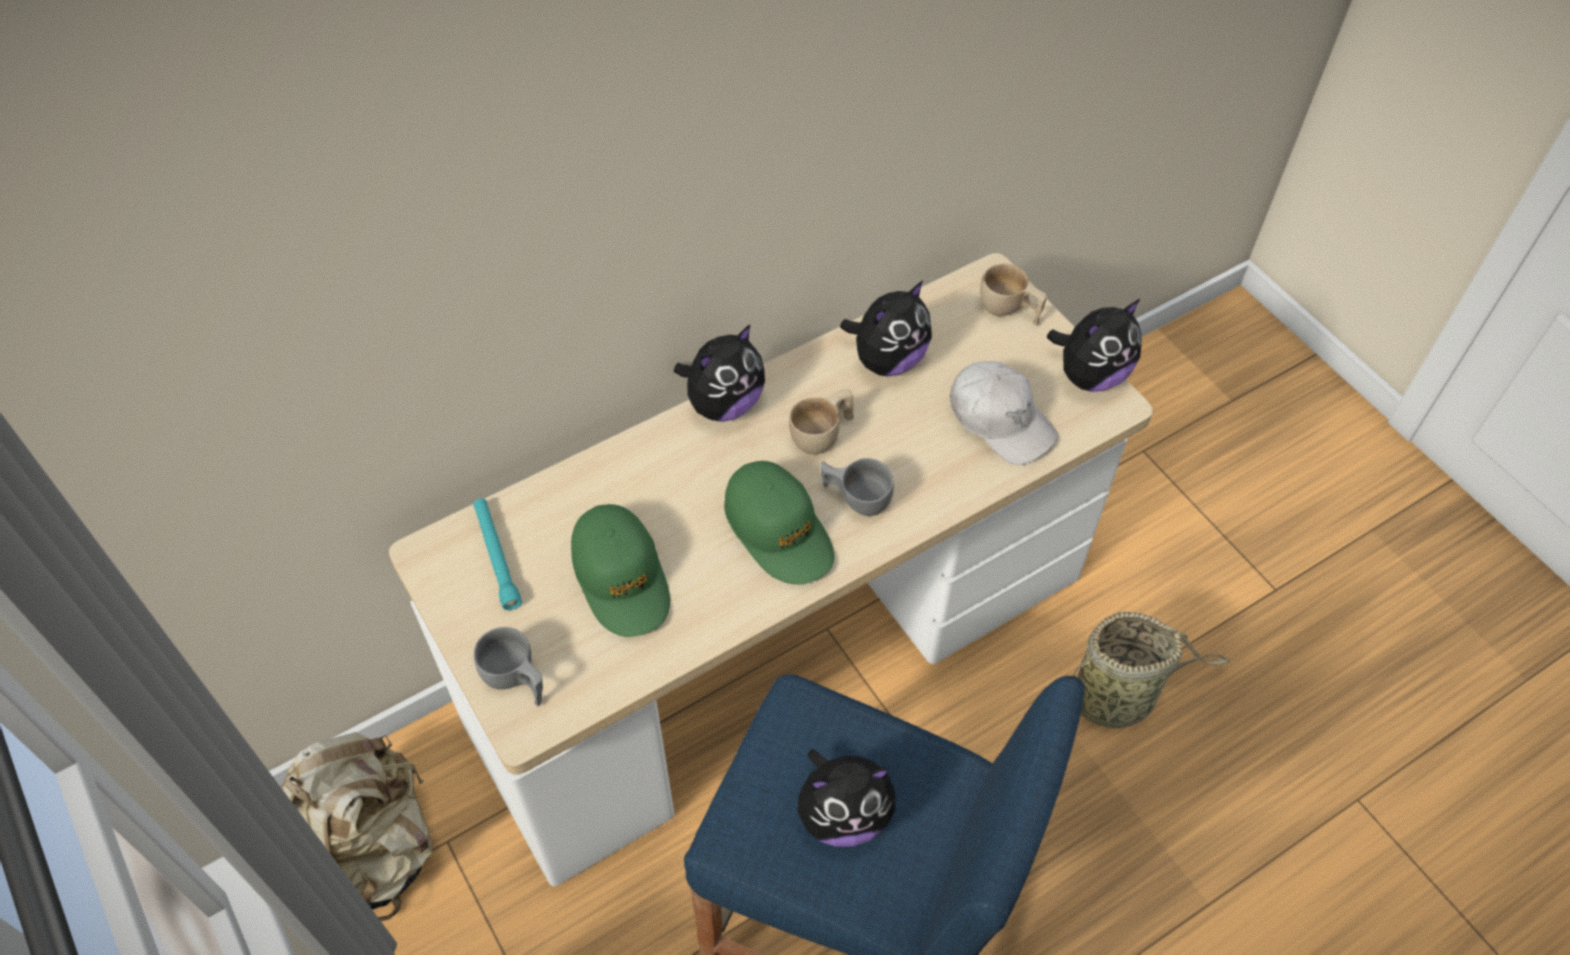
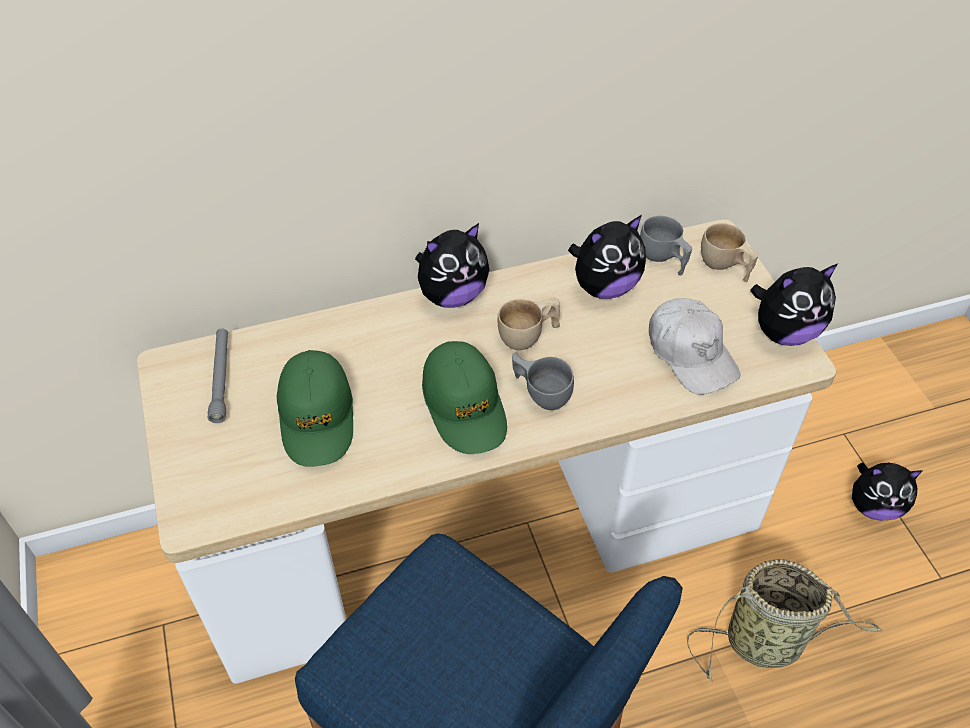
camera: 15 degrees right, 5 degrees down
(373, 849) = (103, 616): beige backpack -> none
(497, 557) = (221, 378): turquoise flashlight -> grey flashlight
(515, 680) = (197, 482): grey cup -> grey cup (663, 259)
(843, 814) = (447, 669): plush toy -> plush toy (874, 506)

